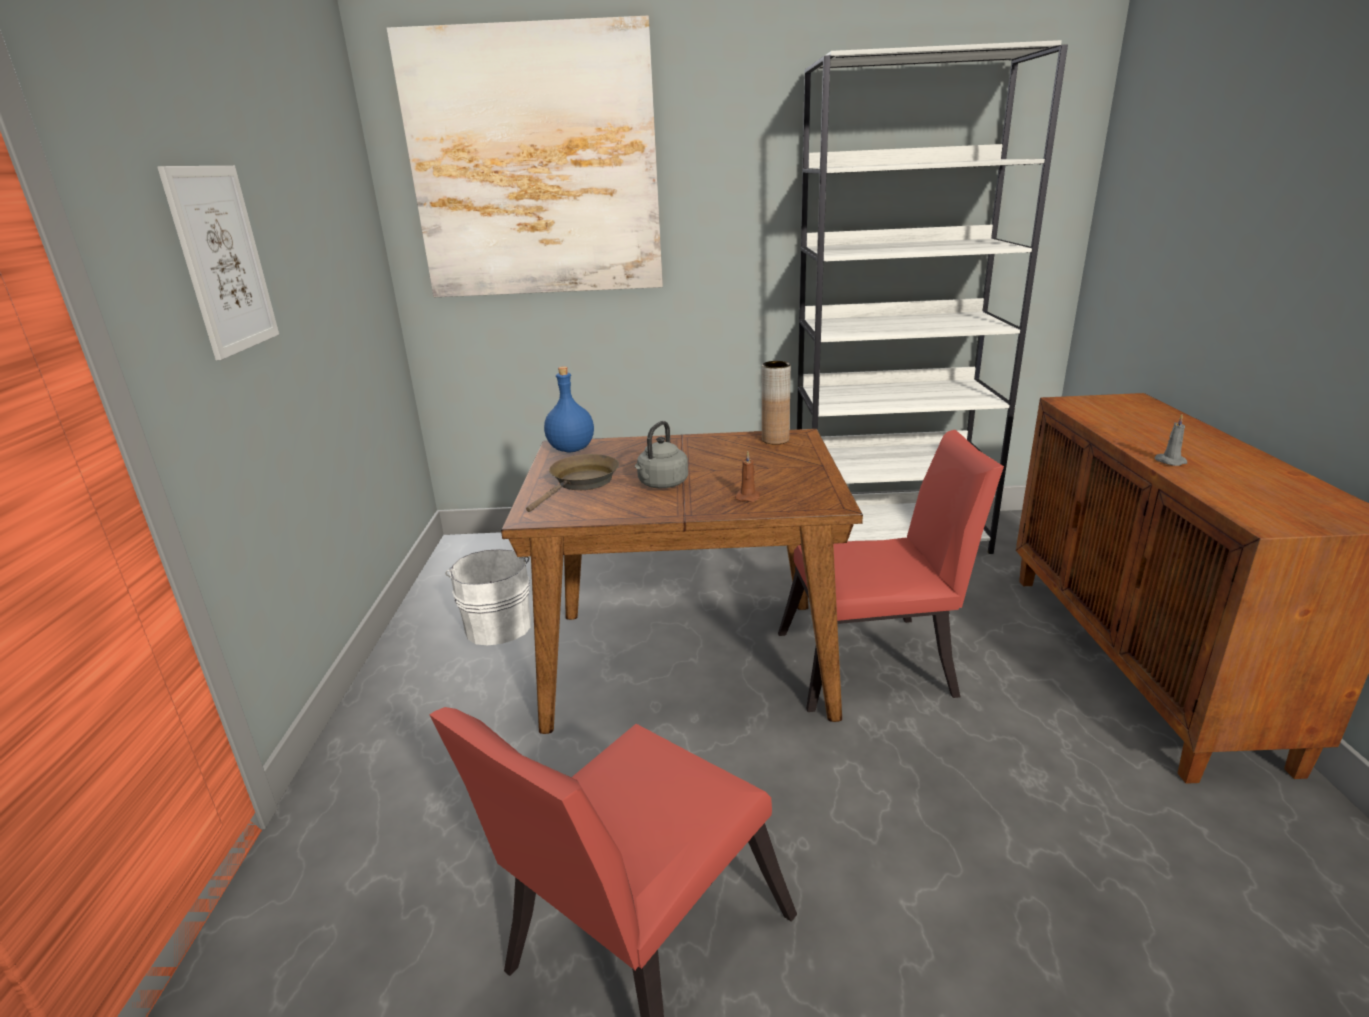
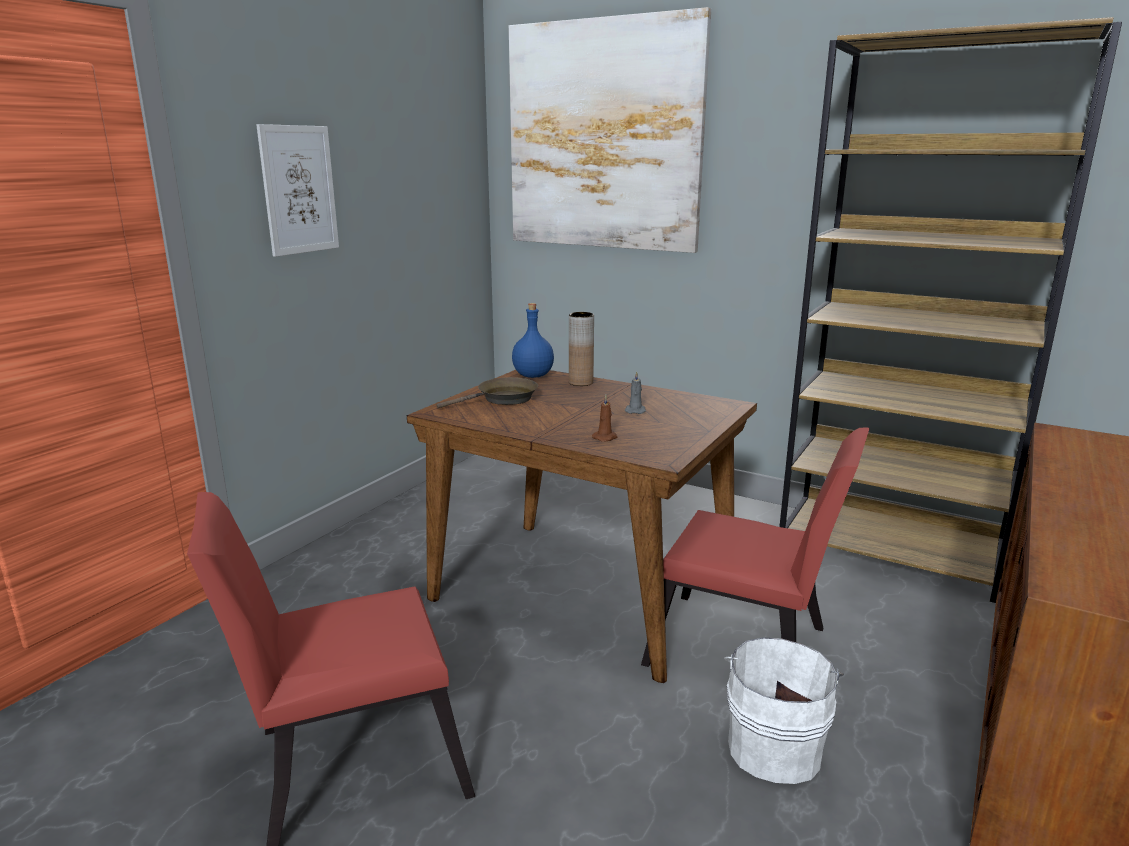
camera: 30 degrees right, 5 degrees down
(498, 624) = (472, 516): white bucket -> white bucket (774, 745)
(661, 484) = (556, 413): grey kettle -> none
(775, 440) = (702, 403): brown vase -> brown vase (581, 382)
(889, 536) = (890, 552): white bookcase -> brown bookcase
(1169, 461) = (1068, 509): grey candle -> grey candle (635, 411)

